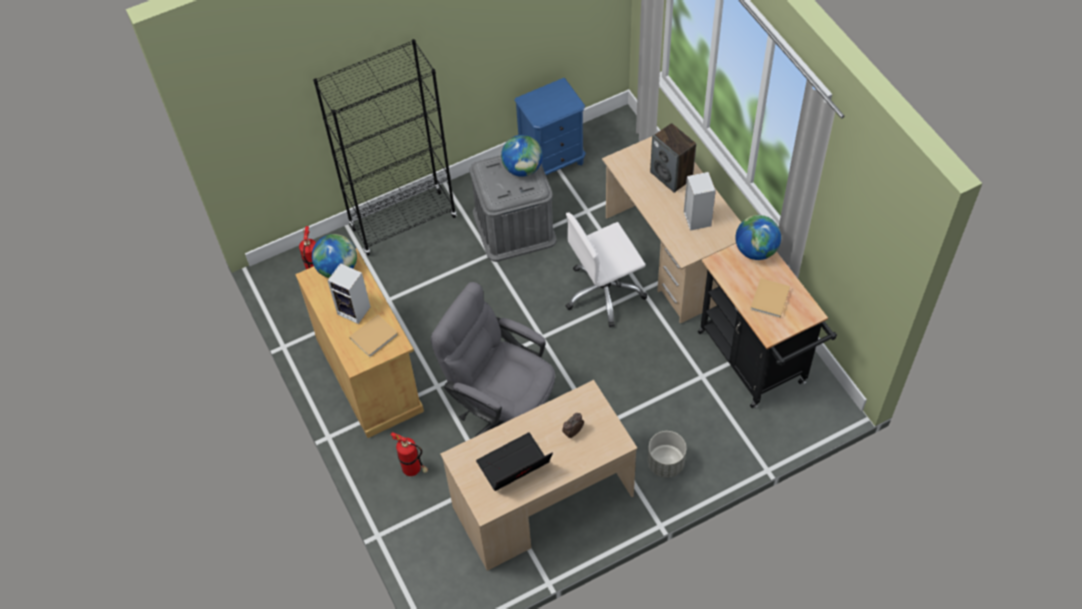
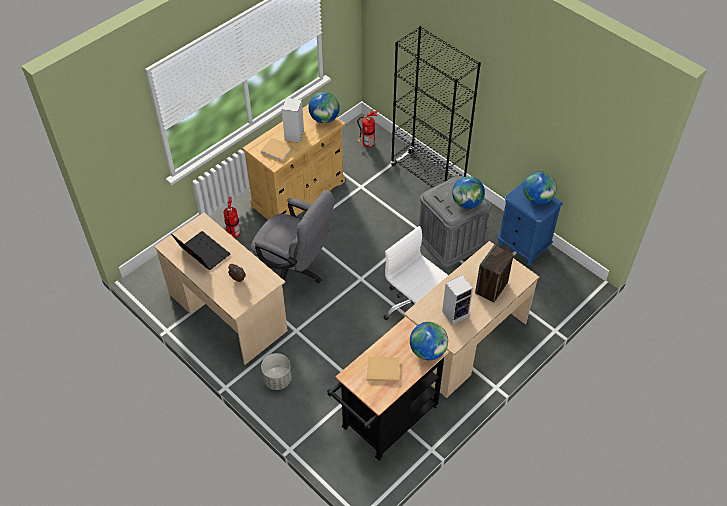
camera: 70 degrees right, 5 degrees down
(503, 409) = (294, 271): grey office chair -> grey office chair turned 105 degrees clockwise
(550, 97) = (537, 198): none -> globe

